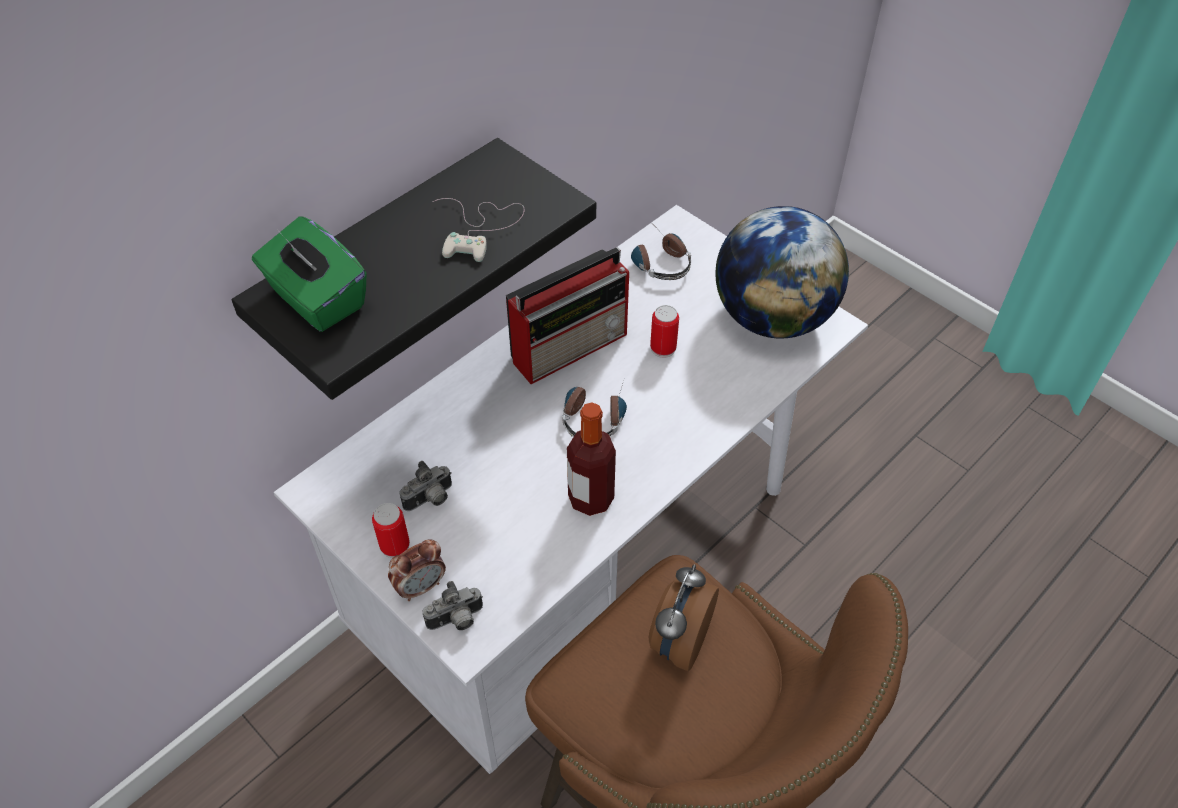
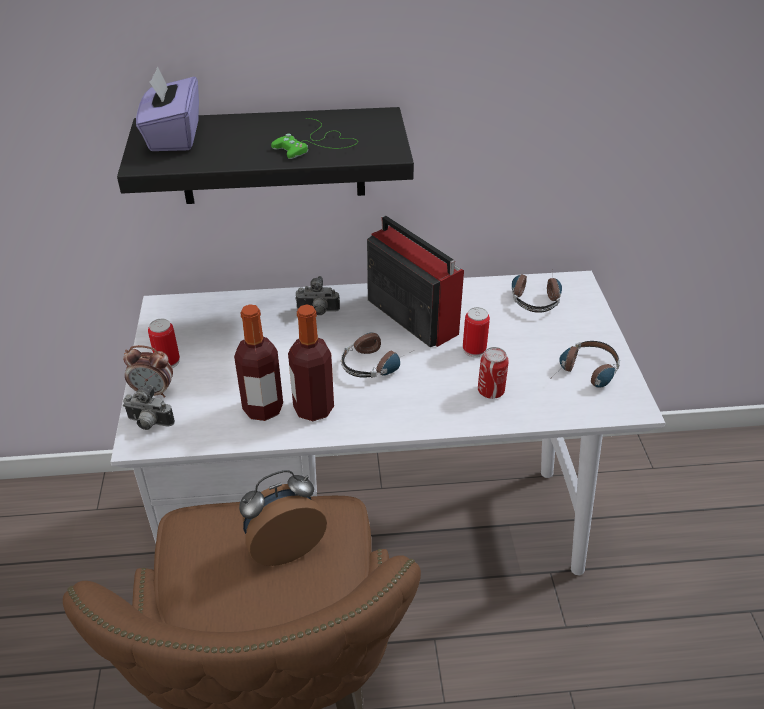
camera: 40 degrees right, 10 degrees down
(316, 299) = (173, 136): green tissue box -> purple tissue box
(430, 500) = (218, 349): camera -> camera (318, 312)
(480, 228) = (316, 144): white game controller -> green game controller
(546, 530) = (263, 408): none -> bottle
(571, 346) = (410, 315): radio -> radio turned 135 degrees counterclockwise
(717, 381) = (490, 391): none -> can
(772, 317) = (585, 375): globe -> headphones

